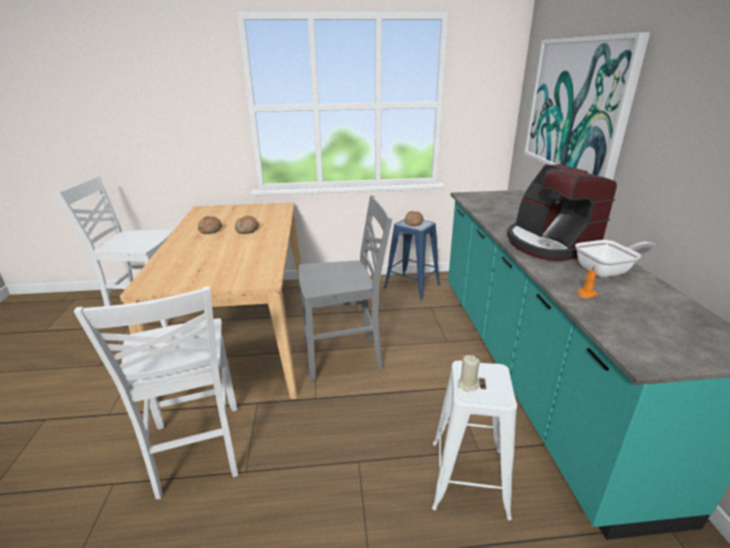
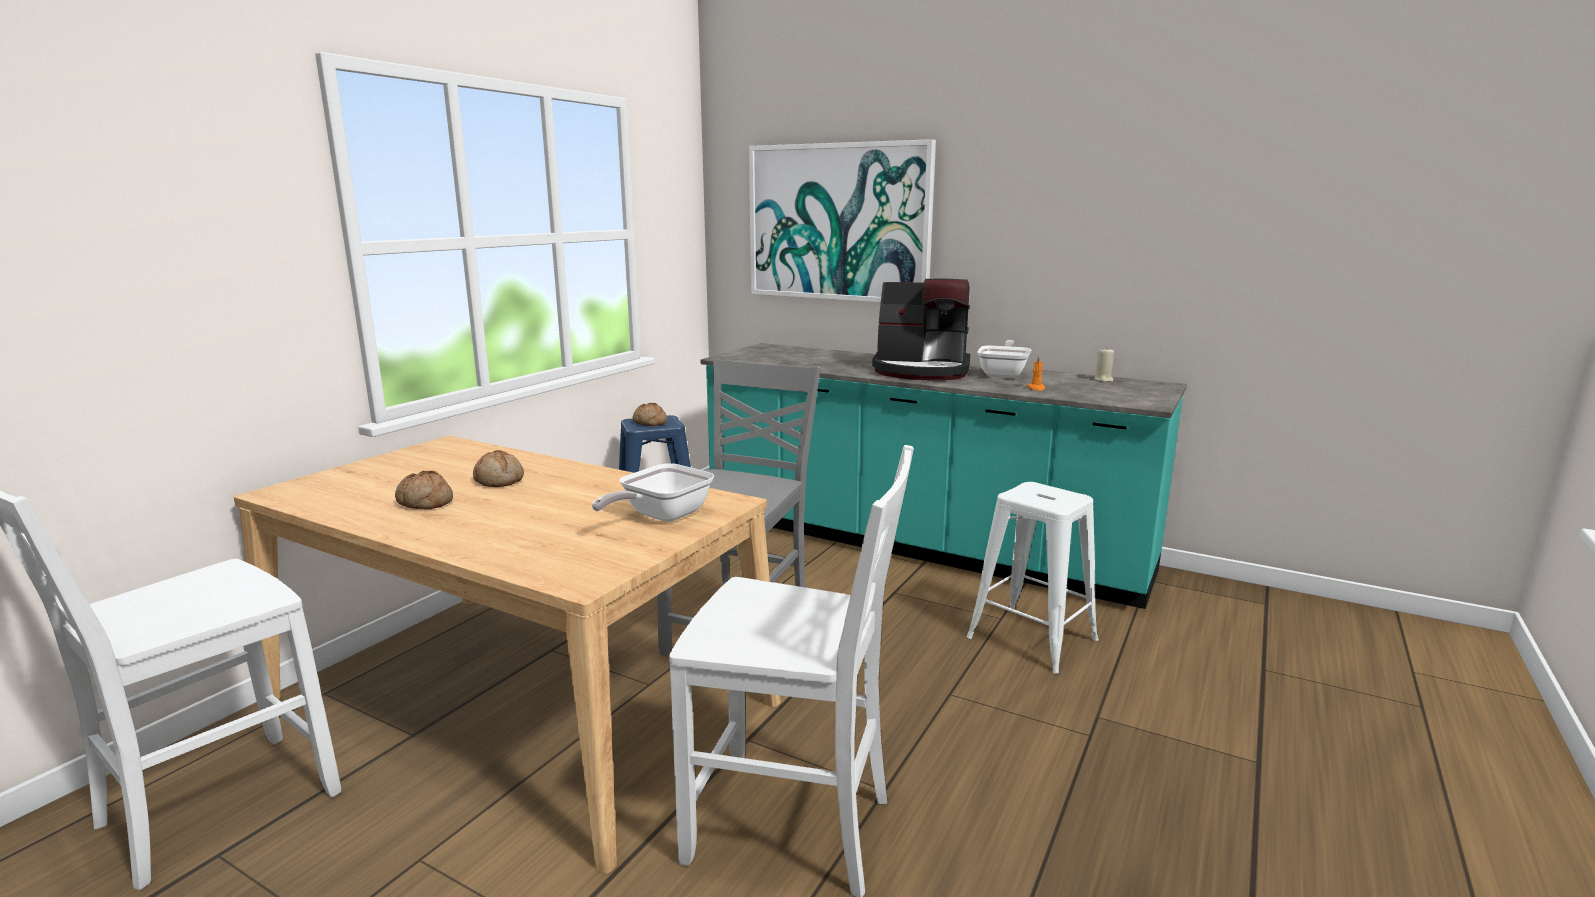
camera: 55 degrees left, 10 degrees down
(231, 273) = (660, 516): none -> frying pan
(468, 384) = (1043, 501): beige candle -> beige candle (1103, 380)

